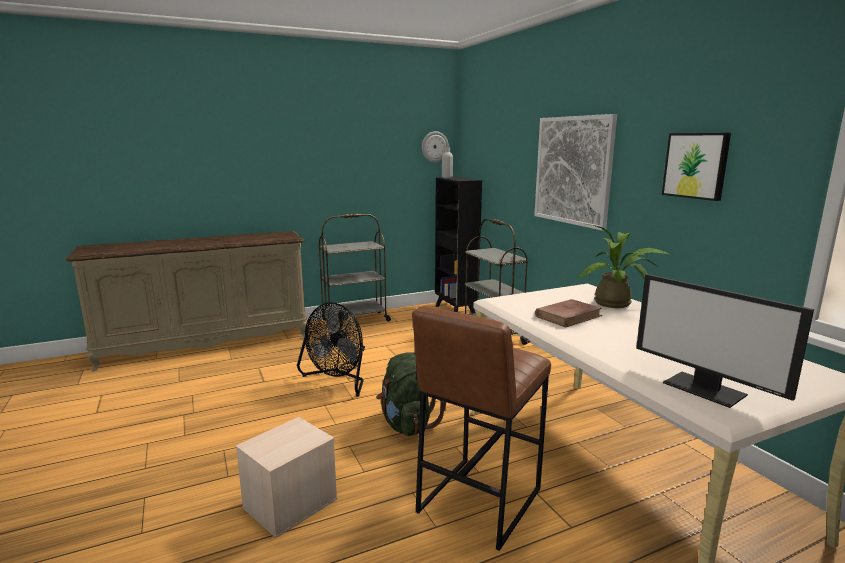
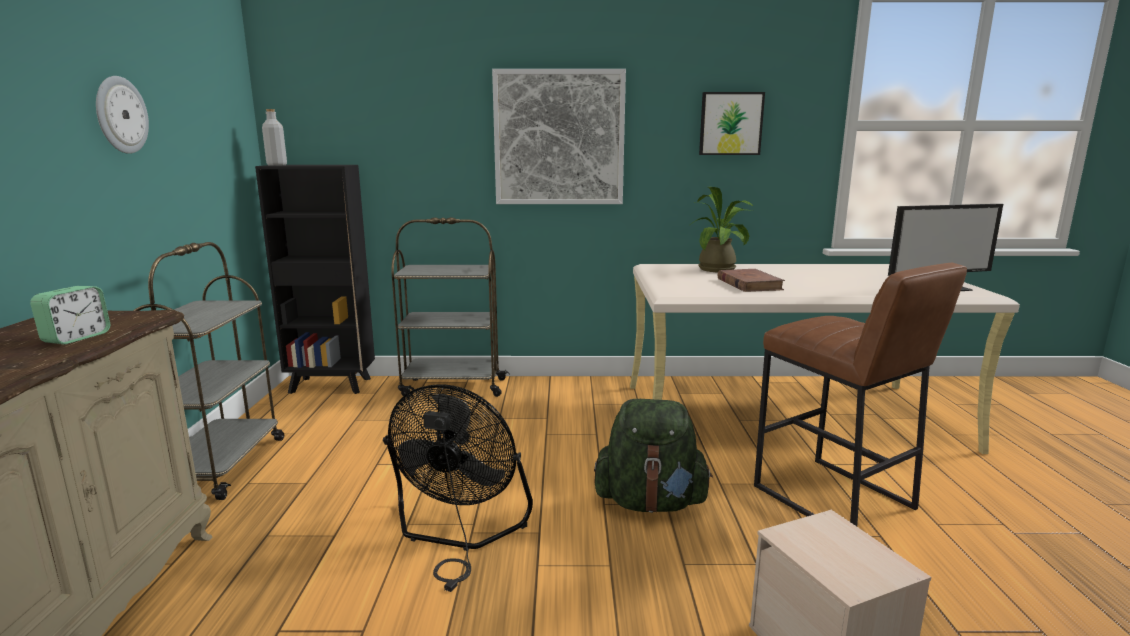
camera: 65 degrees left, 0 degrees up
(259, 239) = (76, 338): none -> alarm clock
(338, 379) = (453, 533): black fan -> black fan turned 135 degrees counterclockwise
(434, 146) = (233, 110): wall clock -> wall clock (120, 115)

